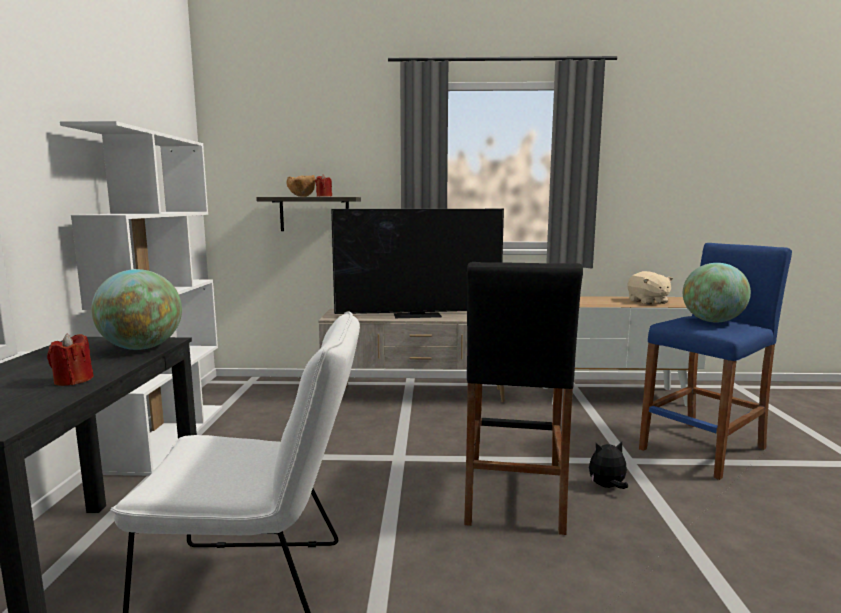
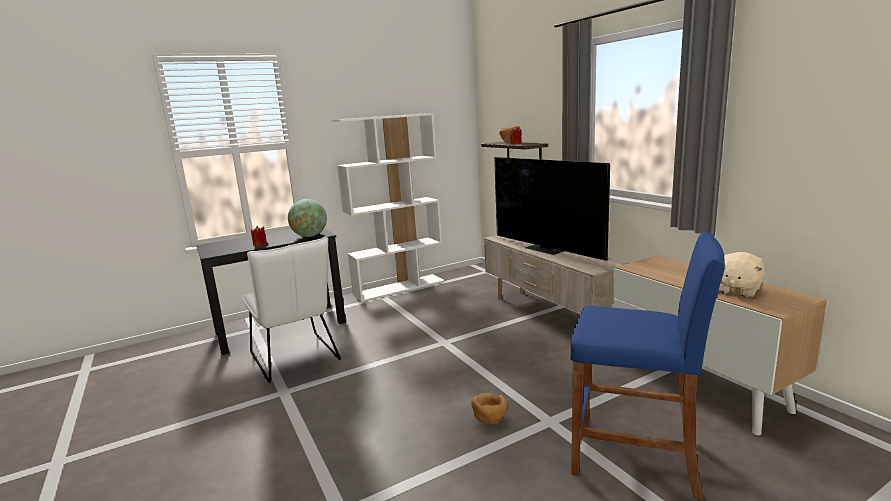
camera: 60 degrees right, 5 degrees up
(514, 495) = (437, 390): black stool -> none
(607, 487) = (489, 421): plush toy -> brown bowl
(712, 321) = (628, 321): globe -> none

